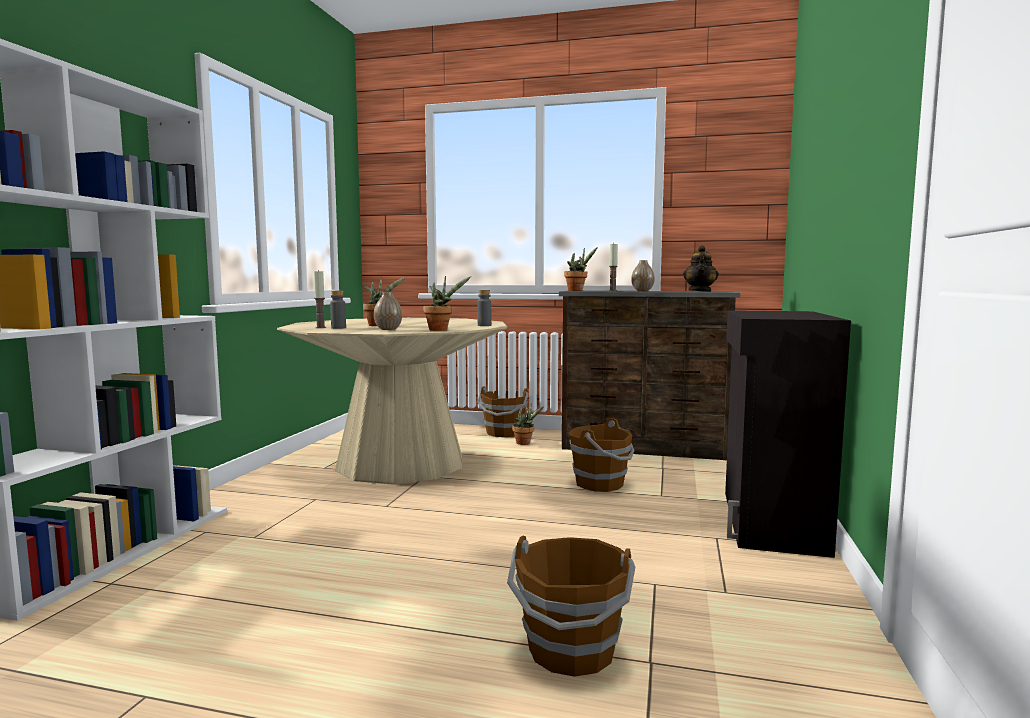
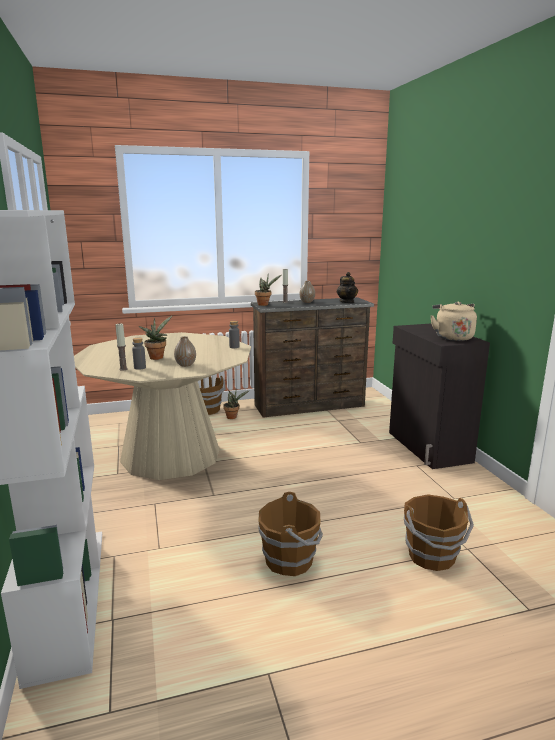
camera: 30 degrees left, 10 degrees up
(441, 329) = (224, 360): potted plant -> none
(601, 484) = (319, 441): brown bucket -> brown bucket (290, 560)
(792, 316) = (452, 337): none -> beige kettle

